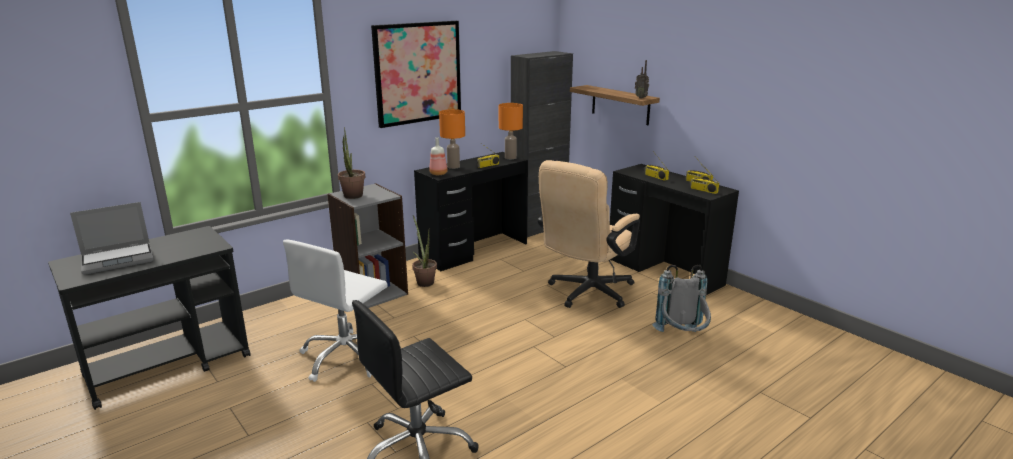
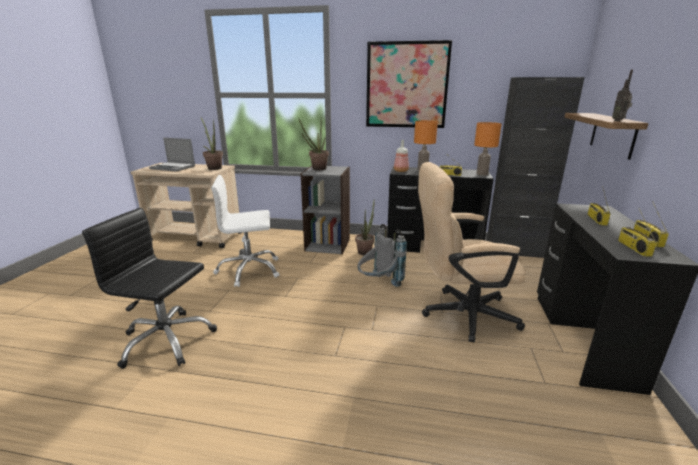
camera: 50 degrees right, 0 degrees up
(169, 365) = (196, 237): black cart -> beige cart
(191, 238) = (213, 168): none -> potted plant
(681, 339) = (480, 409): grey backpack -> grey backpack (379, 285)

